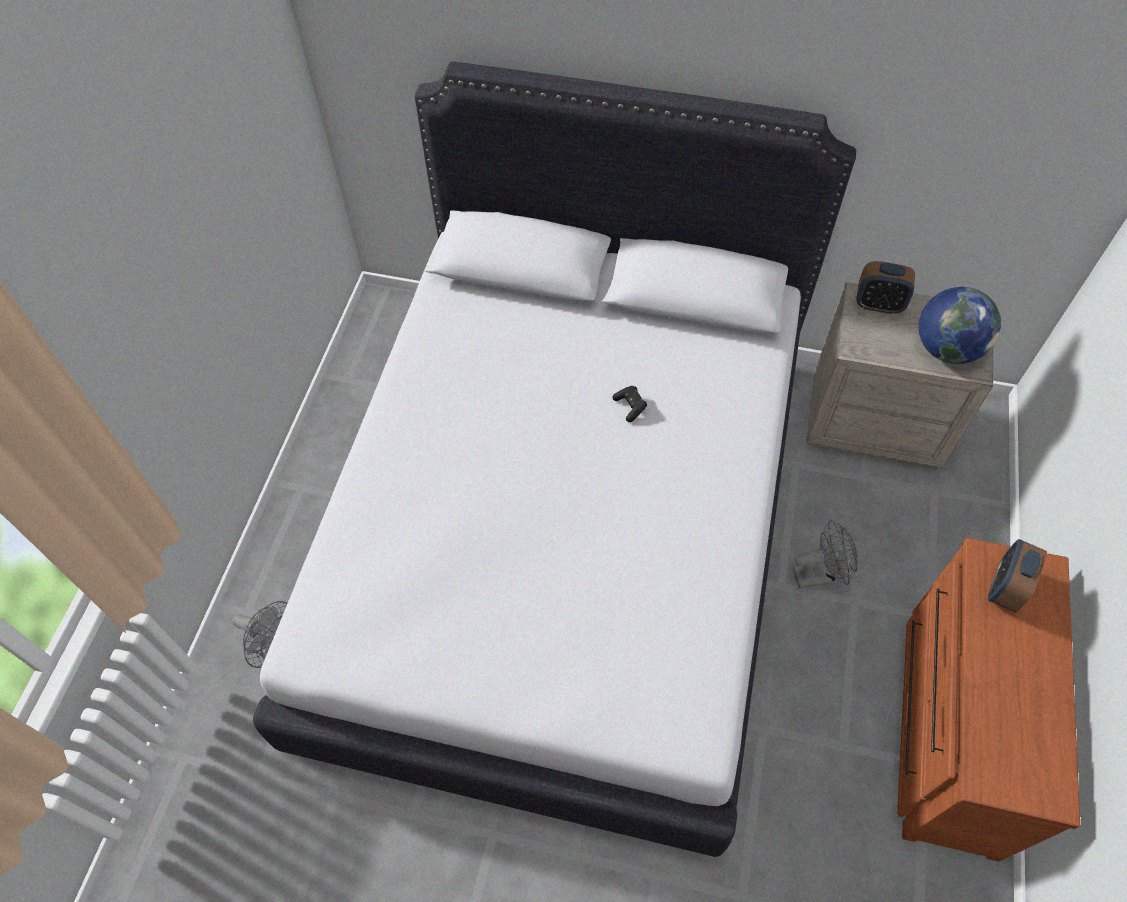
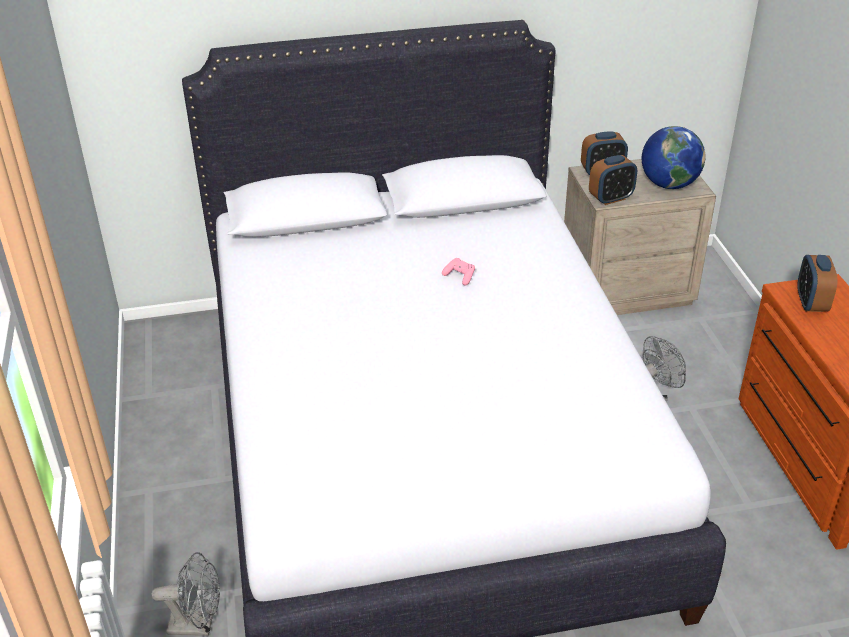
camera: 25 degrees left, 20 degrees down
(630, 406) = (459, 276): black game controller -> pink game controller
(865, 347) = (611, 198): none -> alarm clock

